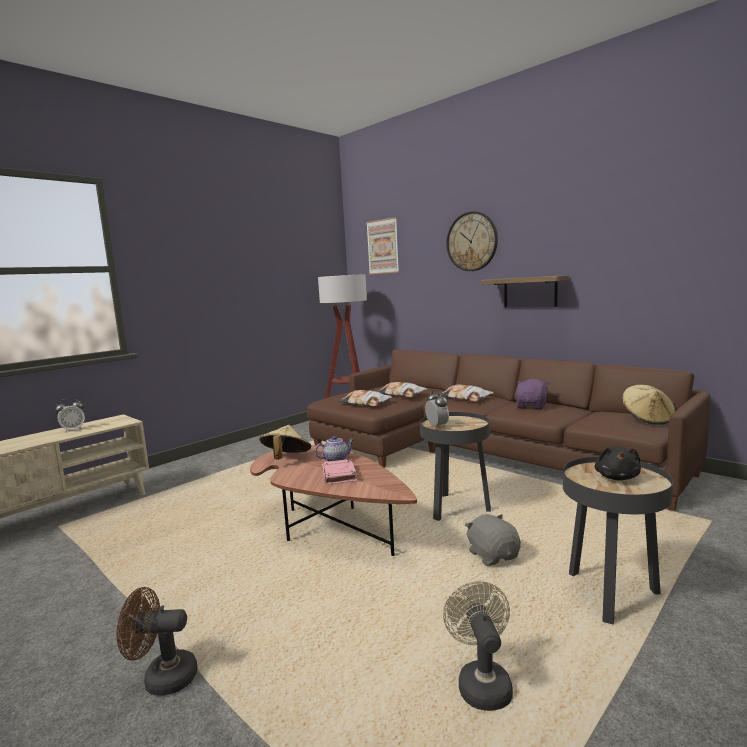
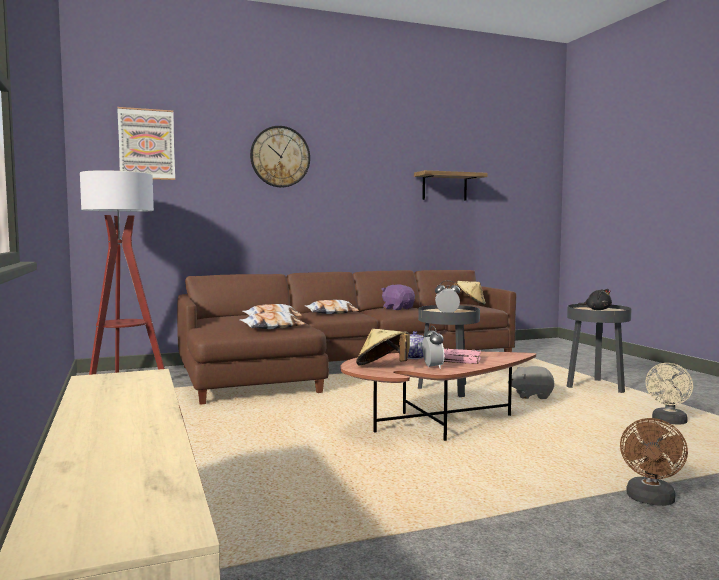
camera: 65 degrees left, 5 degrees down
(73, 430) = (114, 396): alarm clock -> alarm clock (432, 367)
(481, 682) = (668, 422): beige fan -> beige fan turned 75 degrees counterclockwise
(530, 292) = (341, 212): shelf -> shelf (444, 187)

